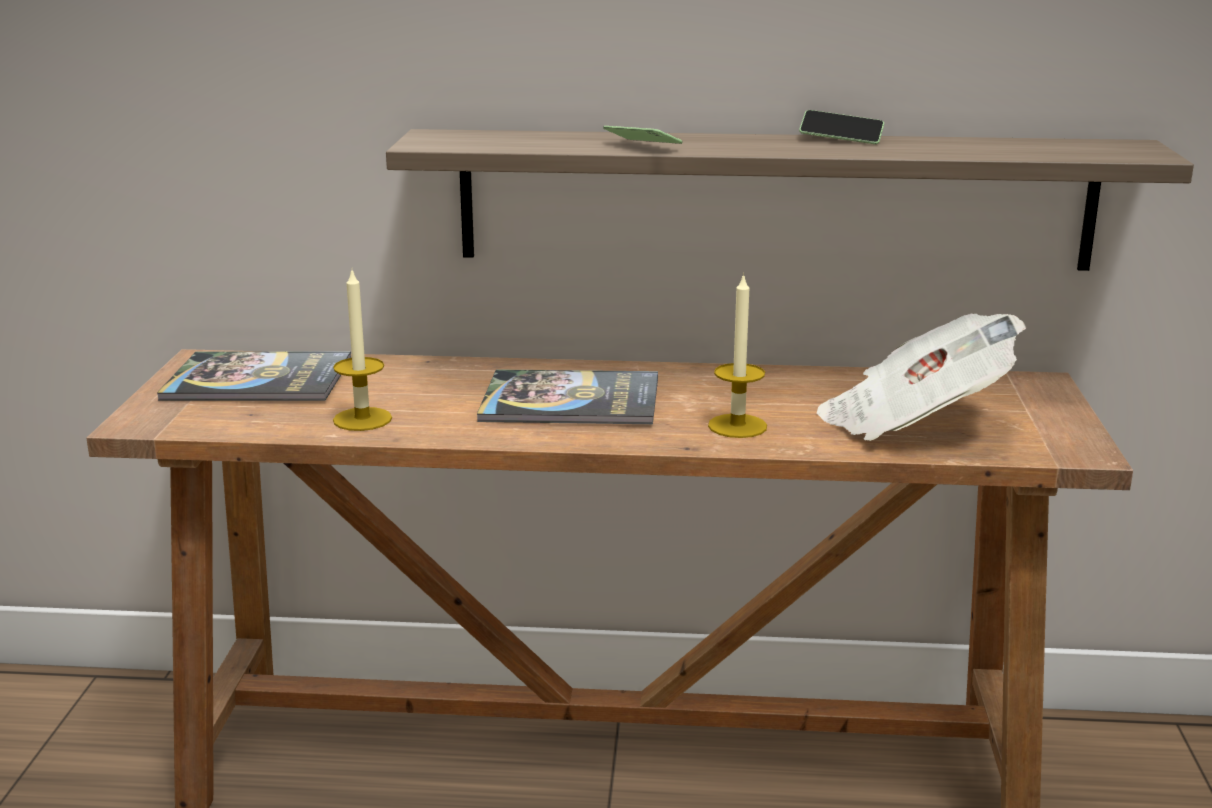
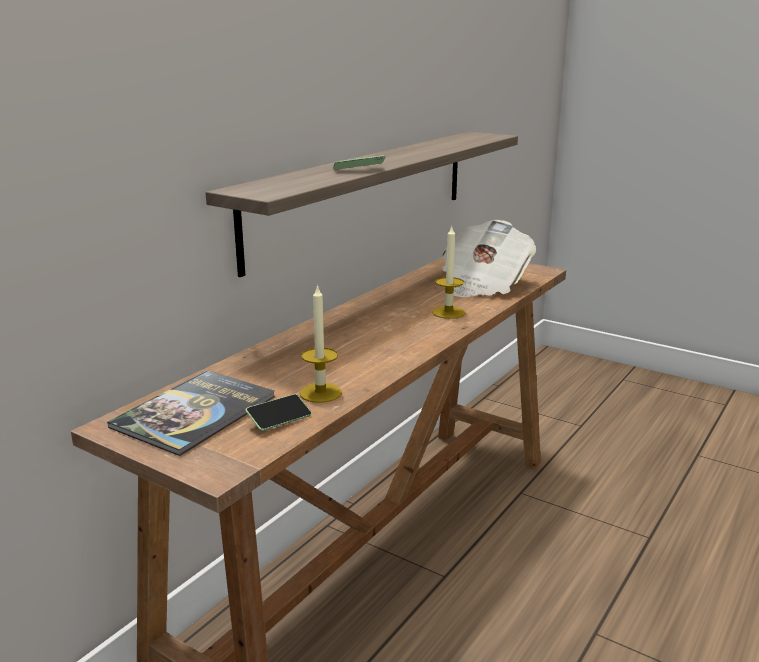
camera: 60 degrees left, 0 degrees up
(571, 401) = (367, 336): book -> none
(840, 139) = (398, 151): phone -> phone (279, 420)

